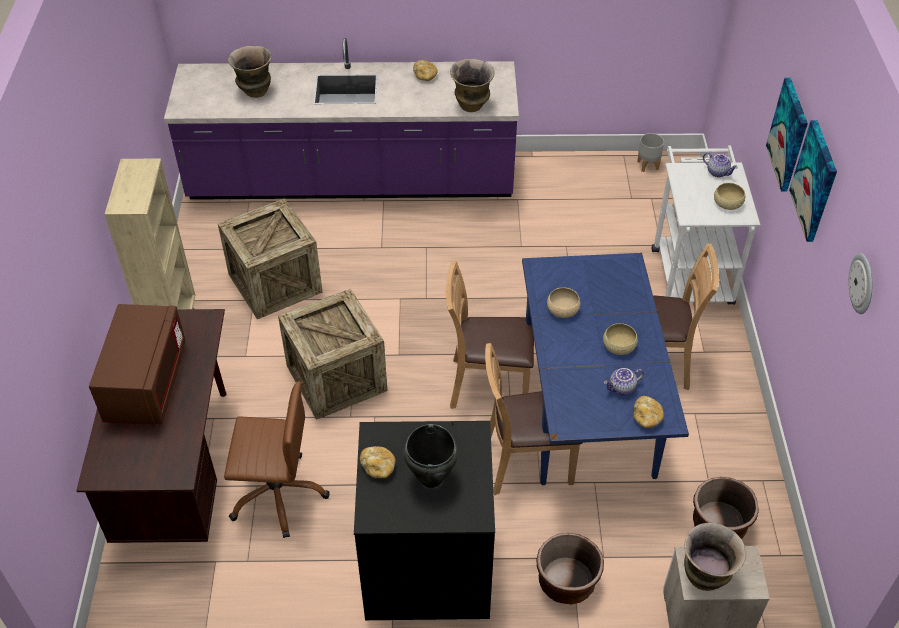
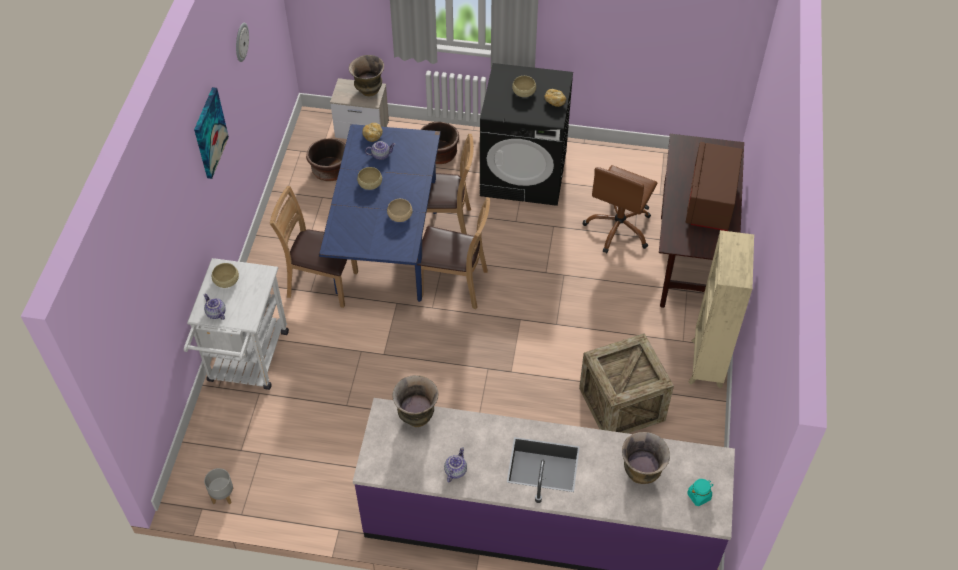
camera: 170 degrees left, 5 degrees up
(203, 84) = (699, 496): none -> turquoise jar
(278, 494) = (619, 228): brown office chair -> brown office chair turned 75 degrees counterclockwise
(336, 378) = (572, 306): crate -> none
(425, 76) = (455, 470): bread -> teapot
(430, 479) = (524, 91): black cooking pot -> beige bowl
(788, 135) = (189, 198): picture -> none

